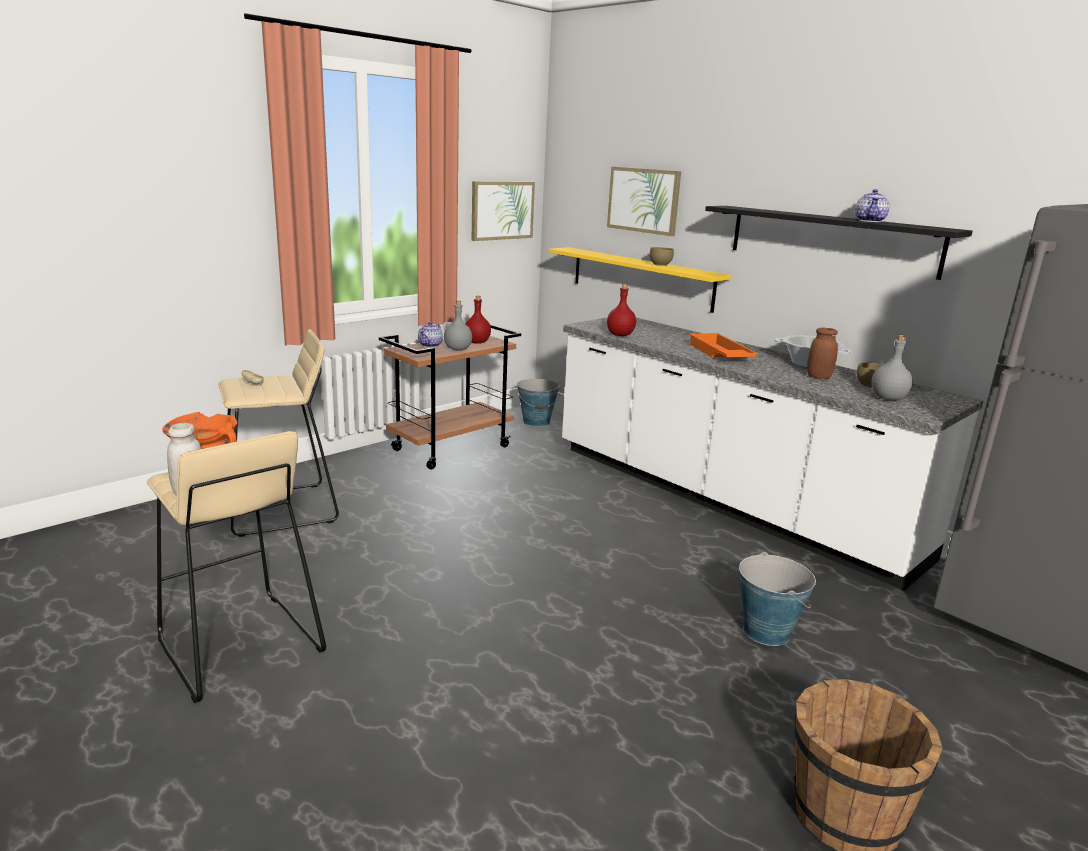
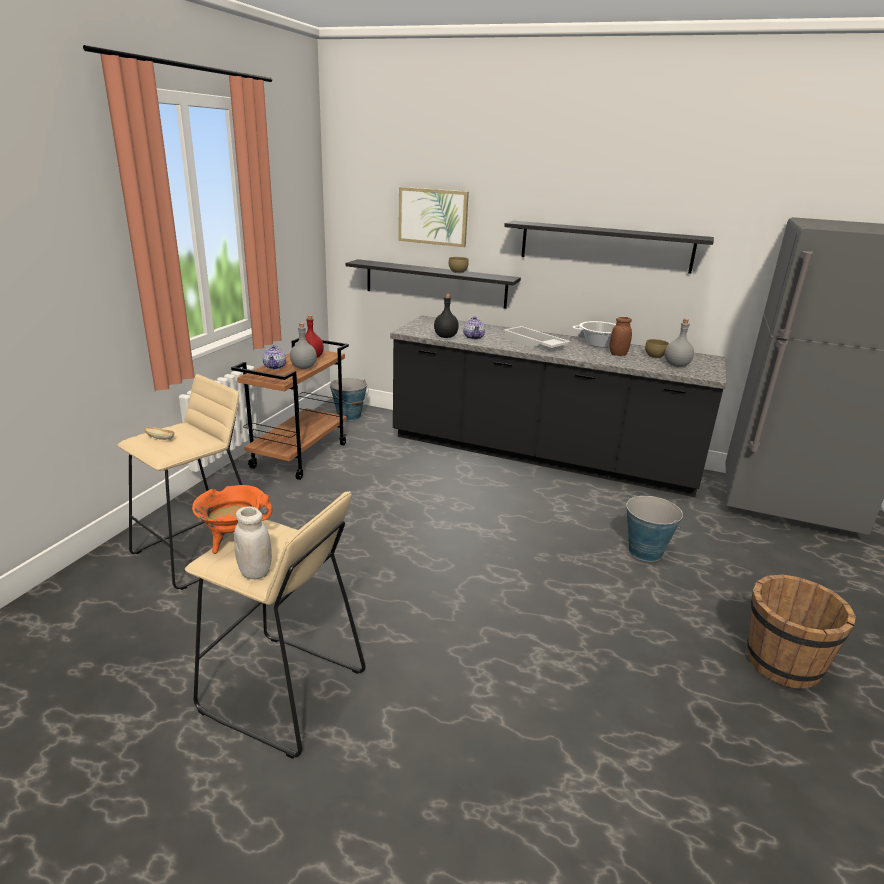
camera: 25 degrees left, 5 degrees up
(502, 210) = (298, 230): picture -> none
(620, 335) = (446, 337): red bottle -> black bottle
(641, 278) = (435, 283): yellow shelf -> black shelf
(719, 353) = (533, 344): orange tray -> white tray
(724, 500) = (540, 456): white counter -> black counter
(870, 221) = (641, 232): teapot -> teapot (474, 337)

